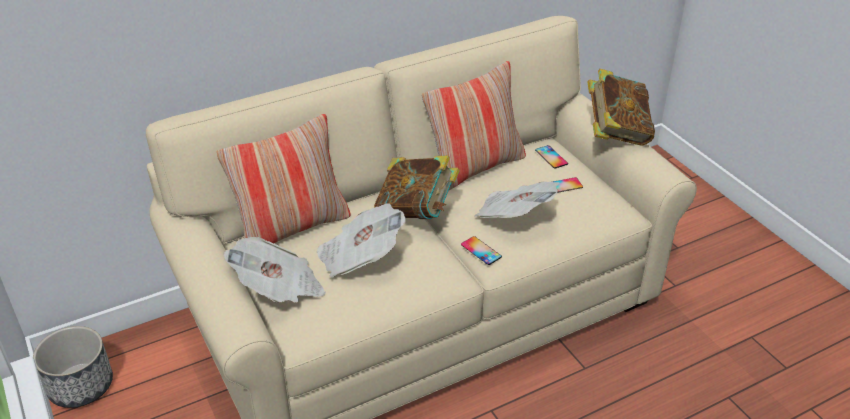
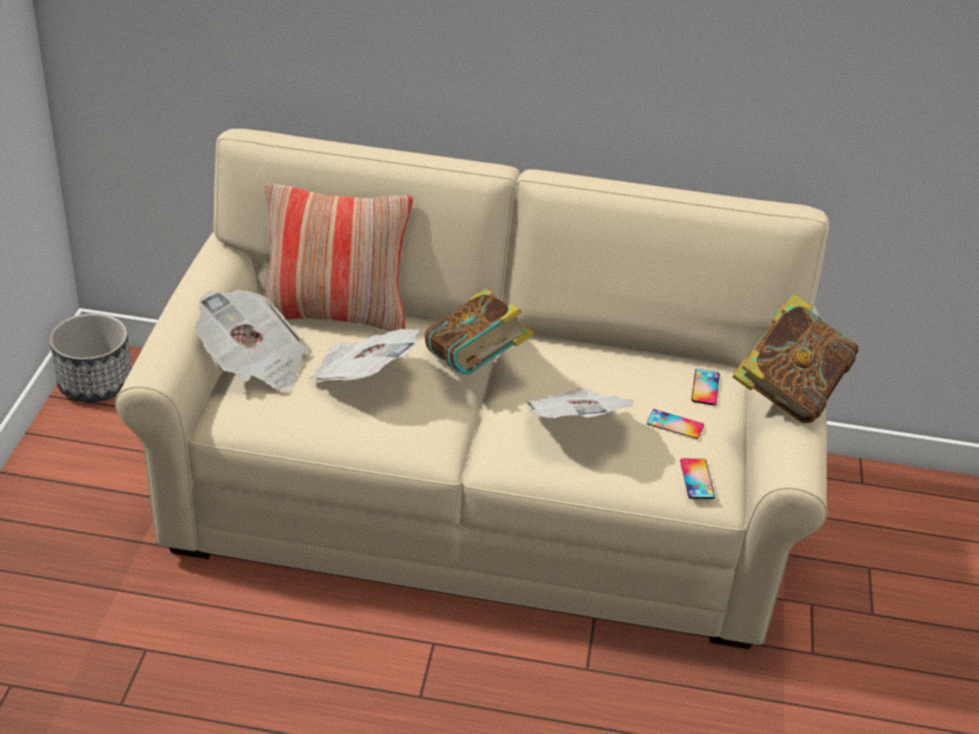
camera: 35 degrees right, 0 degrees up
(475, 167) = (599, 353): pillow -> none
(481, 251) = (494, 440): phone -> phone (697, 479)

